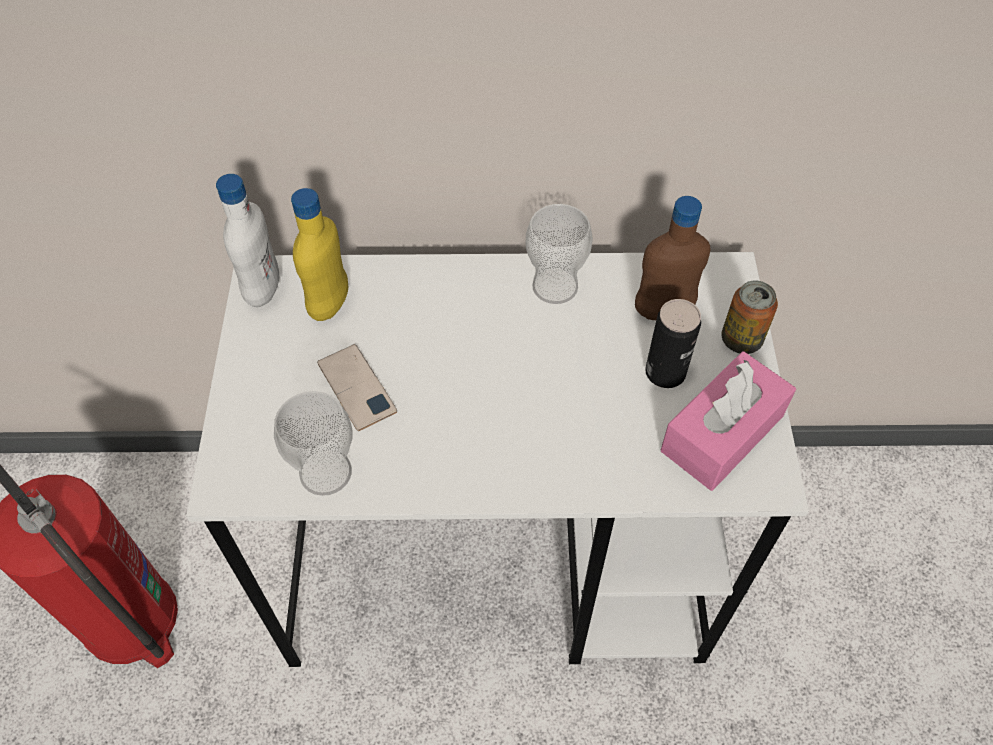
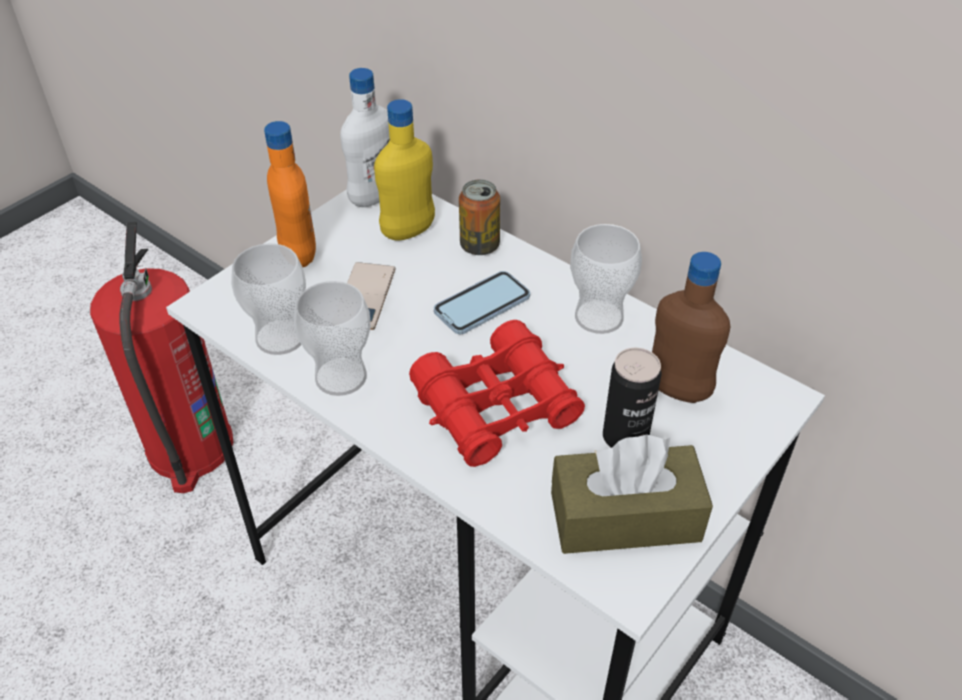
camera: 40 degrees right, 10 degrees down
(255, 386) = (298, 254): none -> orange bottle
(414, 471) = (341, 376): none -> cup
(459, 333) = (482, 305): none -> phone
(557, 411) = (496, 406): none -> red binoculars
(722, 433) = (625, 516): pink tissue box -> brown tissue box
(741, 340) = (729, 456): can -> can (479, 246)

